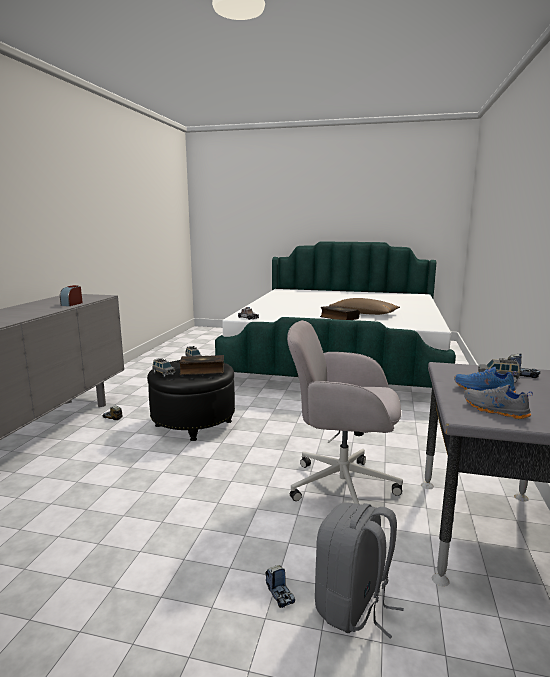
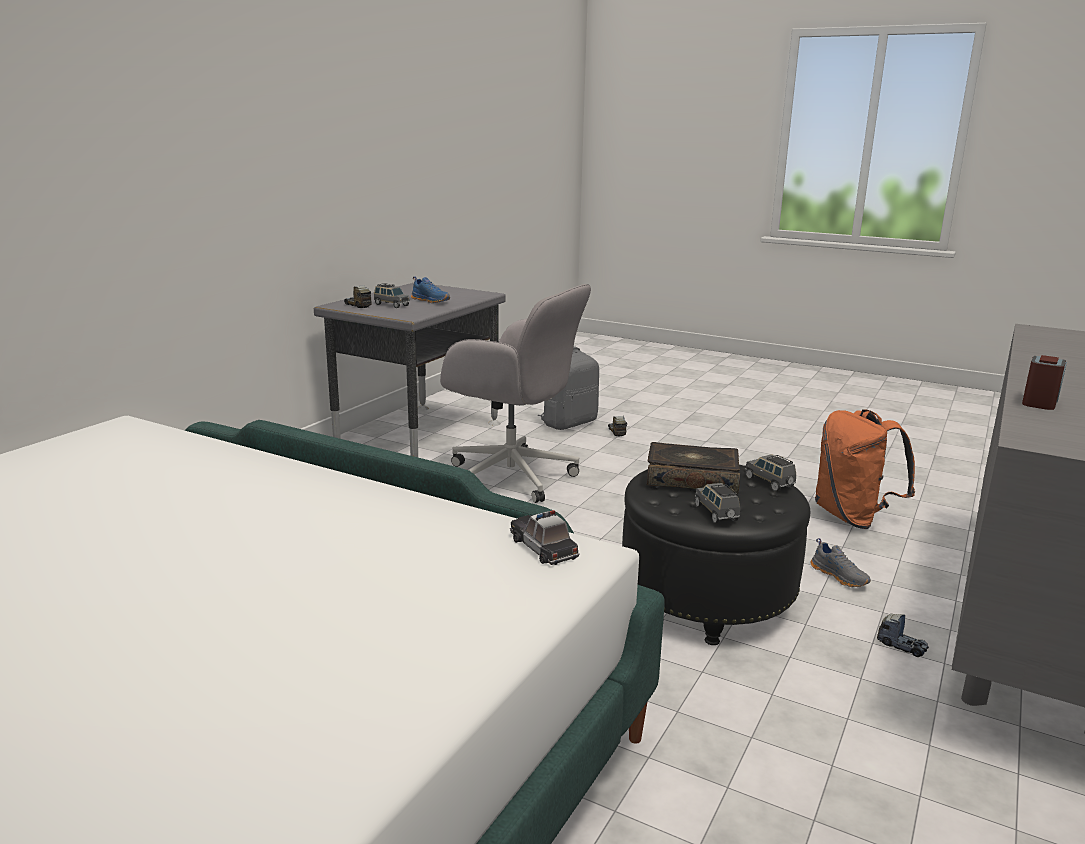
camera: 165 degrees left, 5 degrees up
(69, 490) = (853, 517): none -> orange backpack
(338, 318) = (253, 501): book -> none
(364, 313) = (114, 521): brown pillow -> none
(494, 410) = (455, 294): grey shoe -> grey shoe (840, 576)

